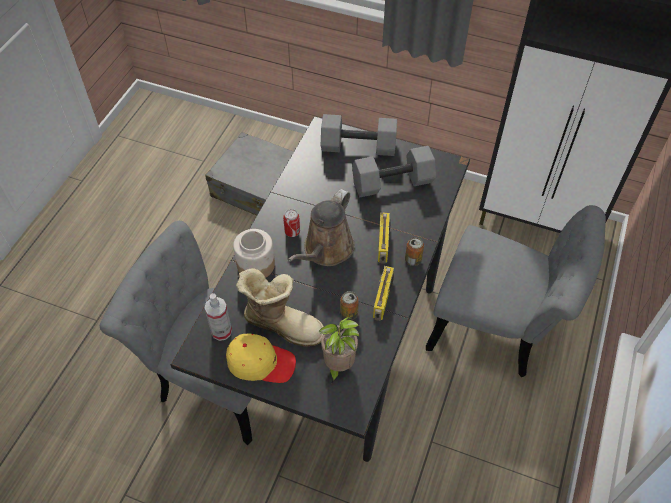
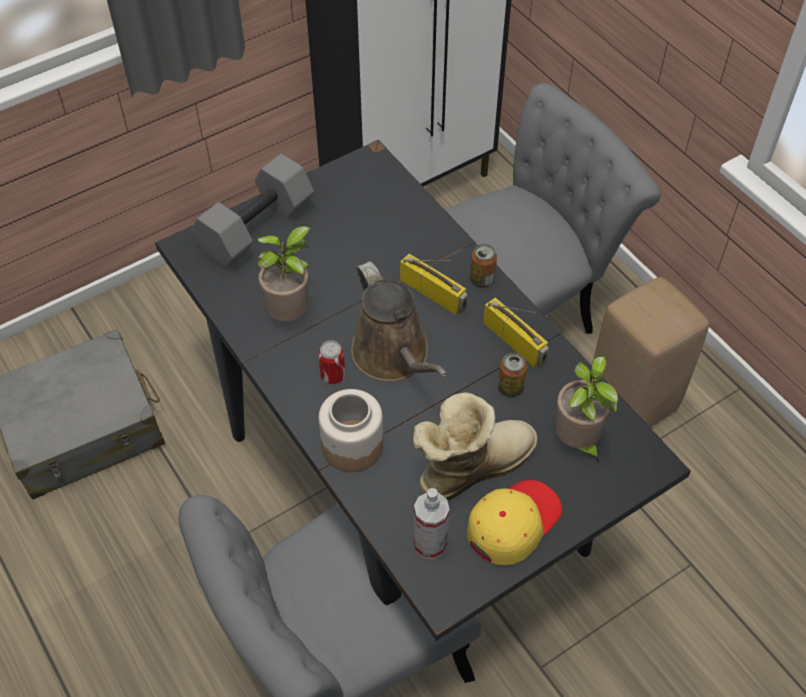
camera: 55 degrees left, 0 degrees up
(316, 193) = (291, 314): none -> potted plant
(392, 184) = (349, 231): grey dumbbell -> none
(492, 429) = (633, 402): none -> beige stool

